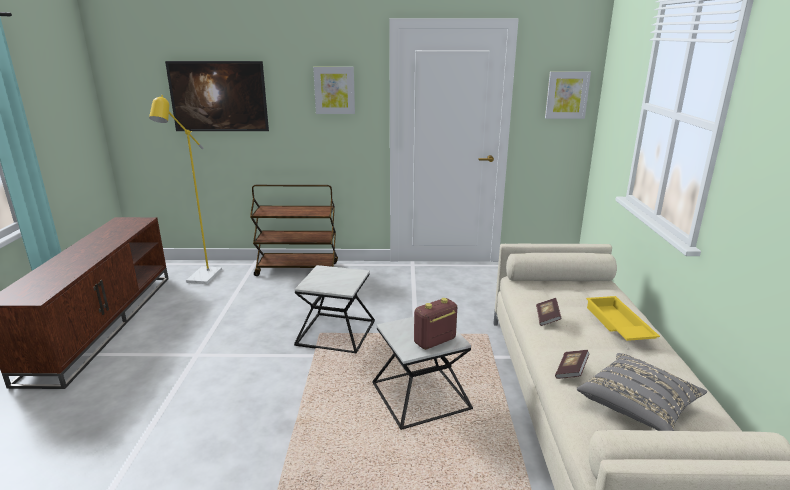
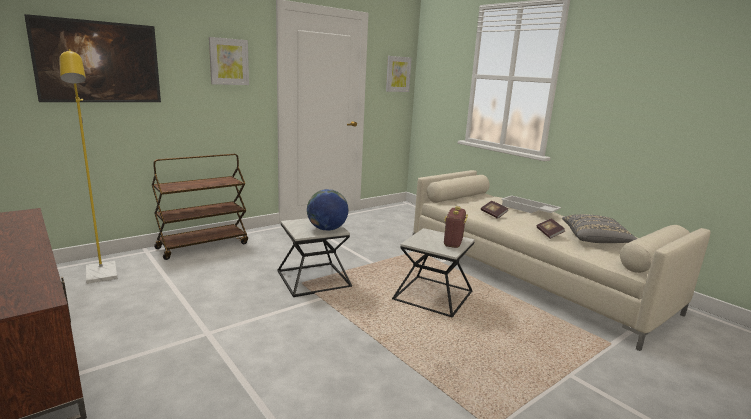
camera: 40 degrees left, 5 degrees down
(338, 286) = (327, 229): none -> globe
(617, 325) = (528, 209): yellow tray -> white tray

